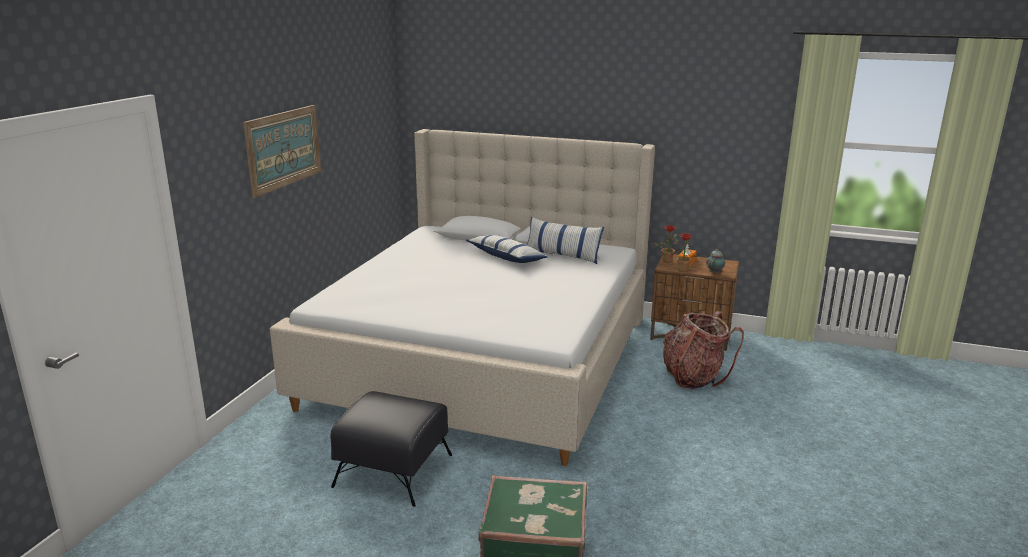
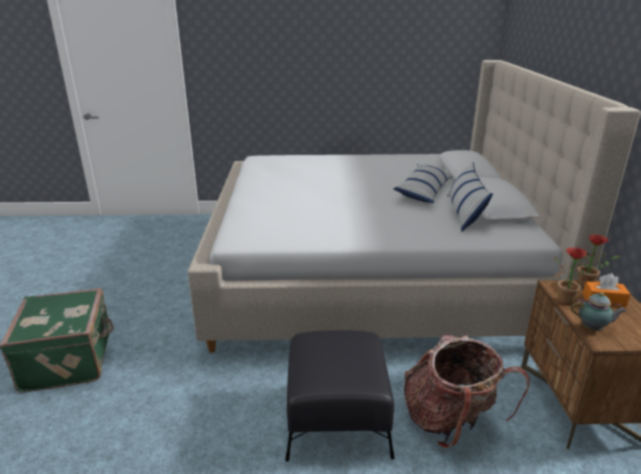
camera: 70 degrees right, 5 degrees up
(284, 148) = (303, 41): picture -> none
(394, 471) = (181, 276): black ottoman -> black ottoman (336, 419)

